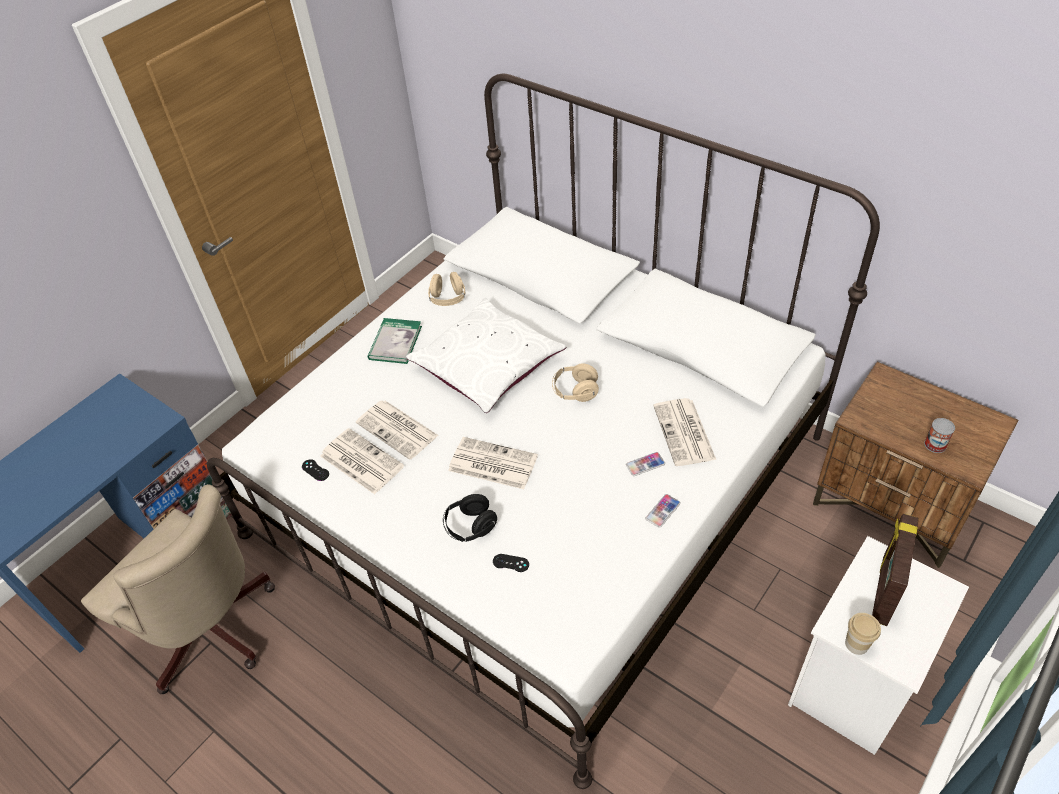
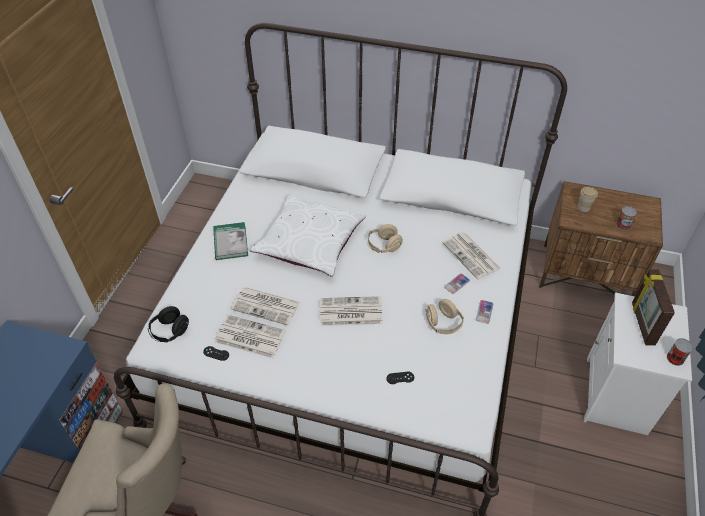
camera: 25 degrees left, 0 degrees up
(448, 299) = (255, 201): beige headphones -> beige headphones (443, 324)
(470, 527) = (358, 361): black headphones -> black headphones (170, 331)
(856, 644) = (643, 362): cup -> cup (583, 207)
(908, 653) = (675, 358): none -> can

